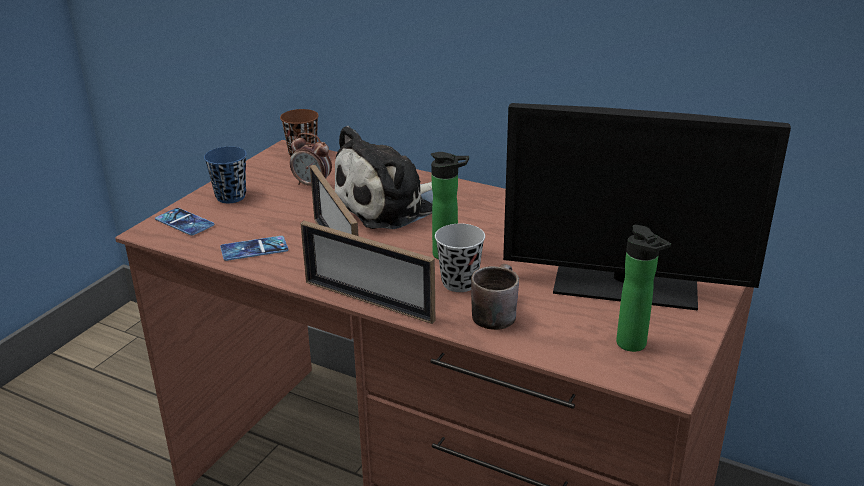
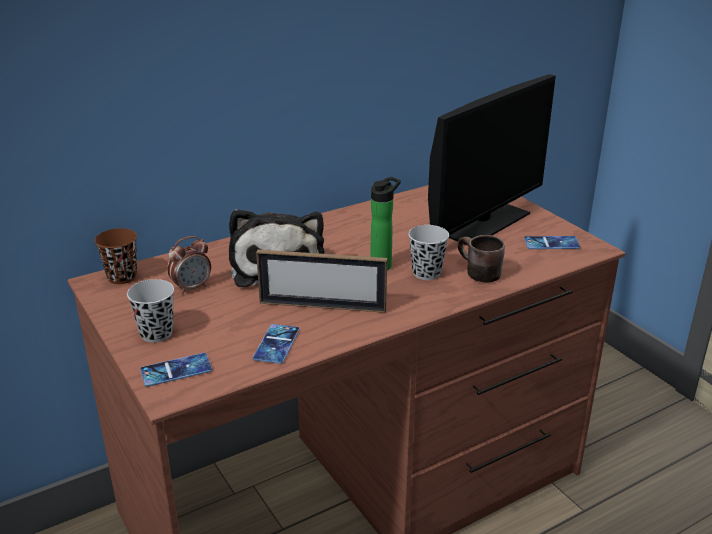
camera: 60 degrees left, 0 degrees up
(231, 197) = (156, 333): blue cup -> black cup
(368, 301) = (416, 314): picture frame -> none
(634, 346) = (551, 243): bottle -> phone

